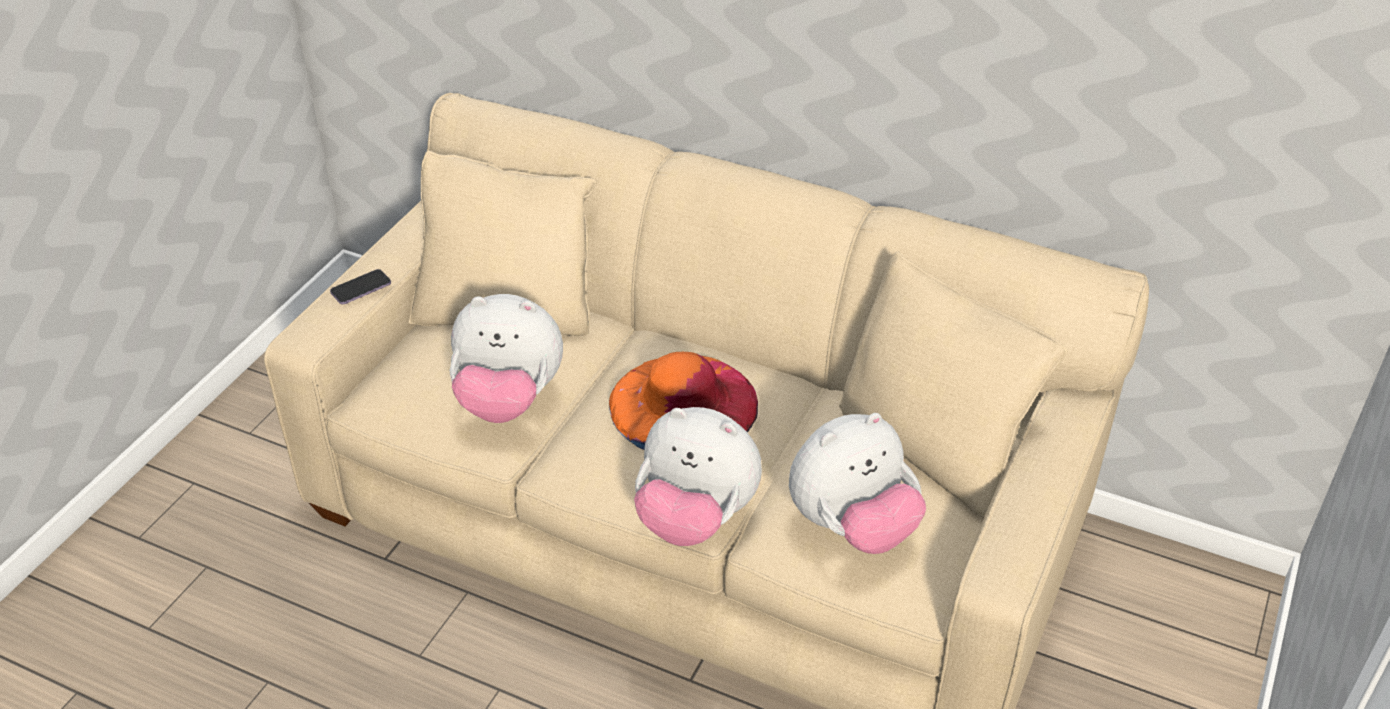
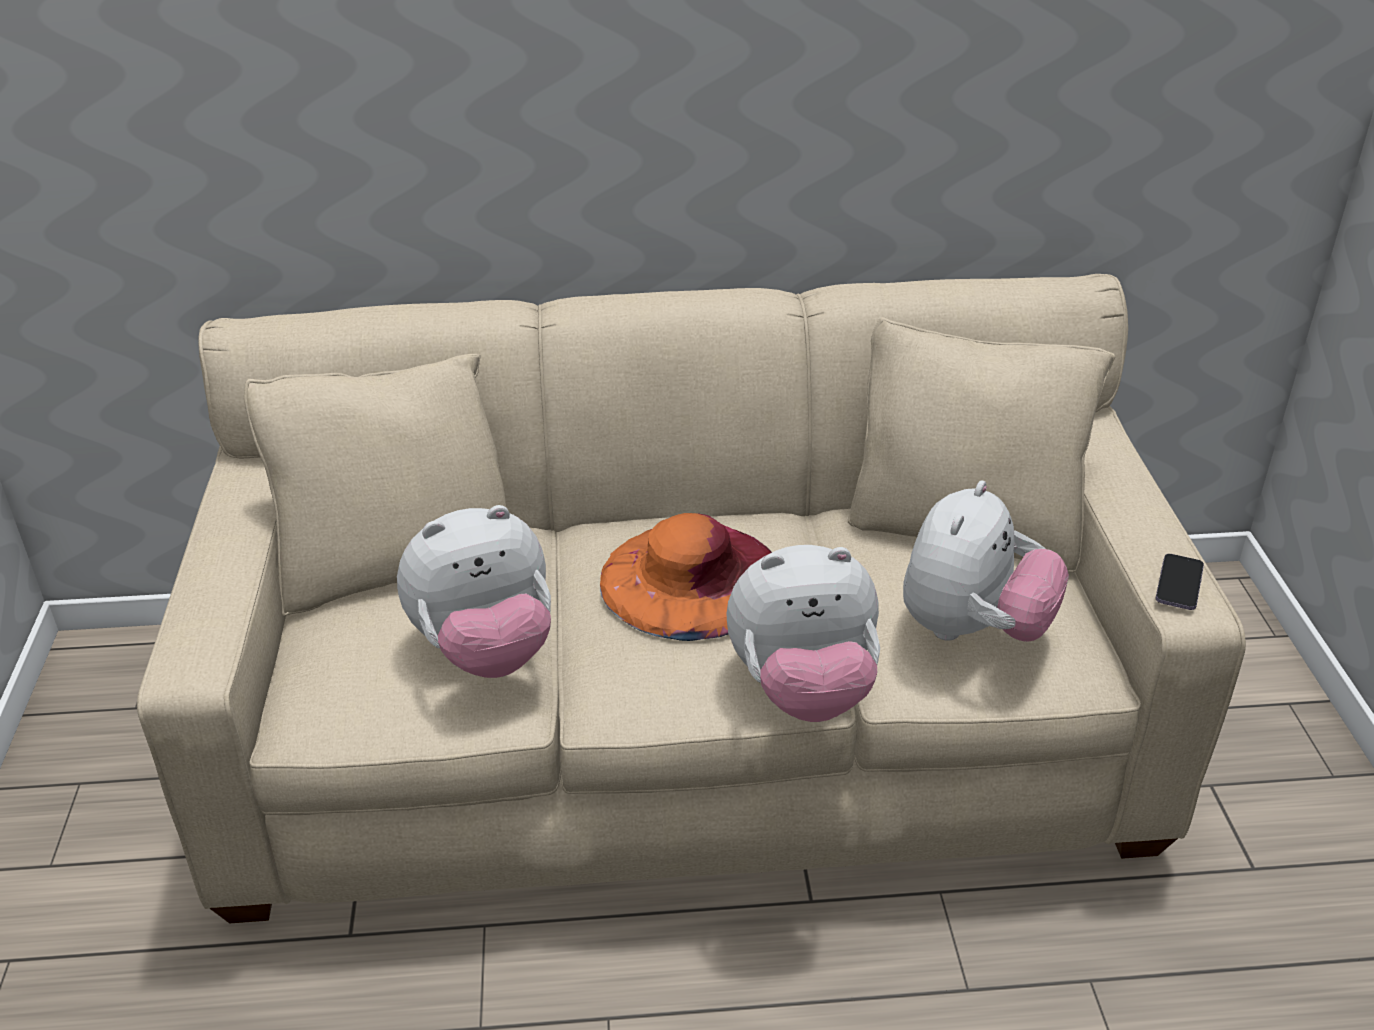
camera: 30 degrees left, 5 degrees down
(361, 289) = (220, 585): phone -> phone (1179, 584)

